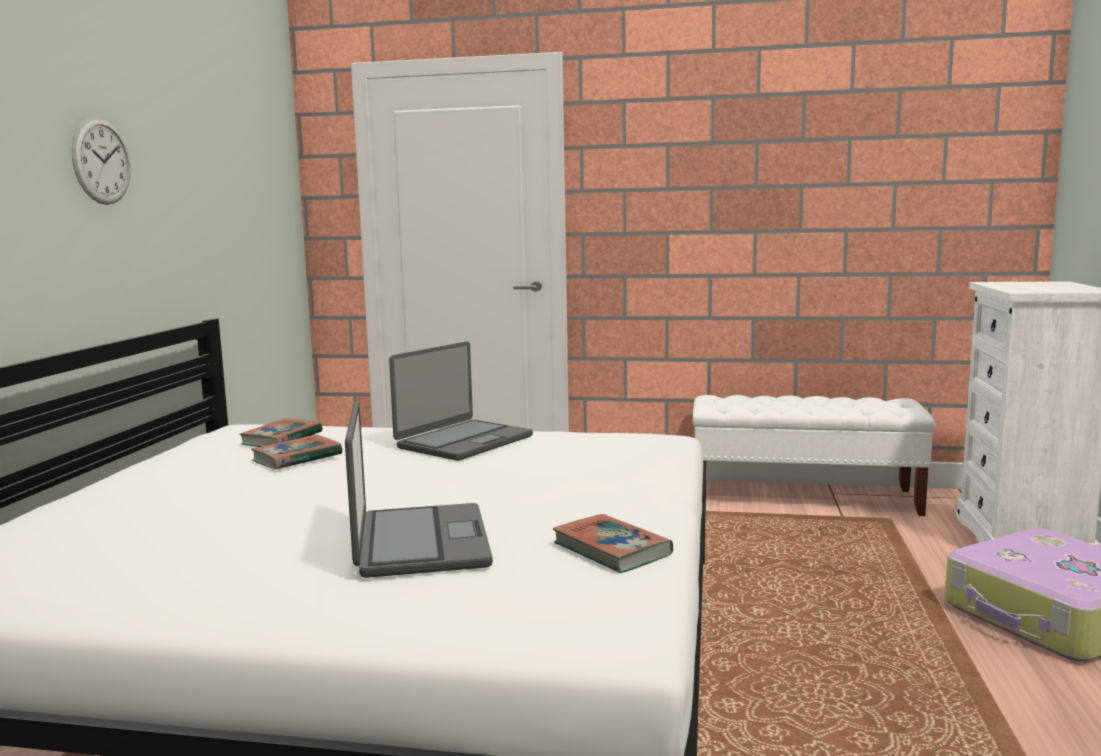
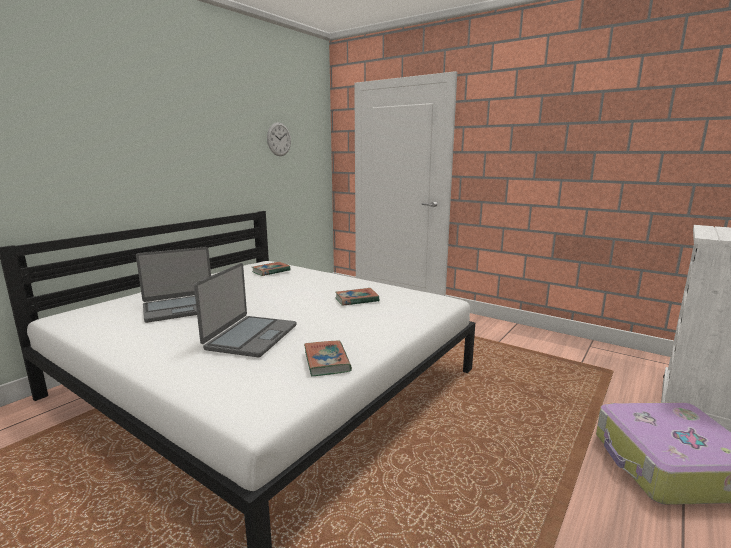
camera: 25 degrees right, 5 degrees up
(101, 161) = (203, 137): wall clock -> wall clock (279, 139)
(297, 458) = (263, 282): book -> book (356, 300)
(463, 442) = (344, 285): laptop -> laptop (181, 308)
(804, 498) = (568, 346): white bench -> none

